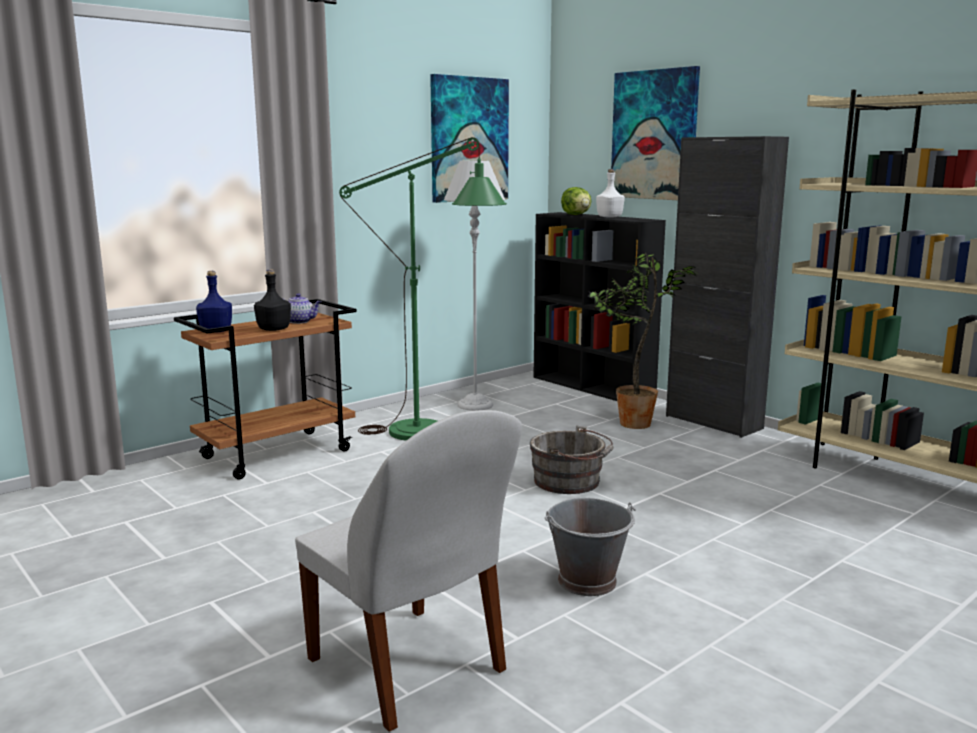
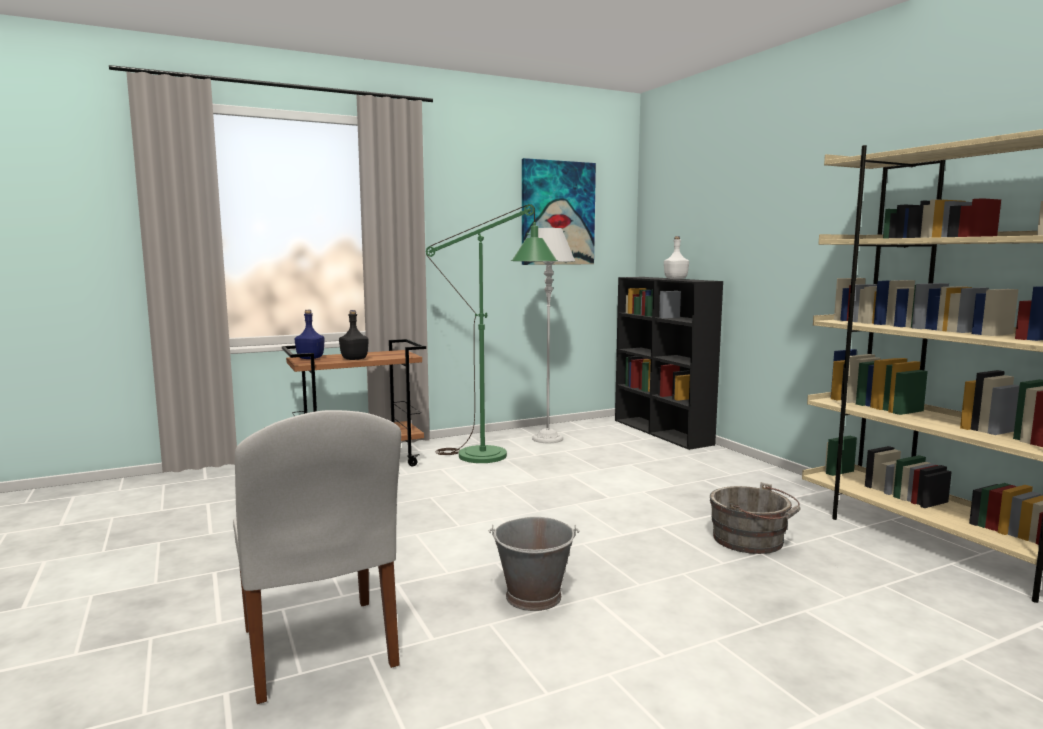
camera: 15 degrees right, 5 degrees down
(300, 321) = (382, 355): teapot -> none
(570, 482) = (583, 509): grey bucket -> grey bucket (752, 541)
(576, 215) = (651, 277): lettuce -> none
(630, 423) = (675, 464): potted plant -> none
(654, 135) = (715, 205): picture -> none
(713, 422) = (757, 469): black cabinet -> none

